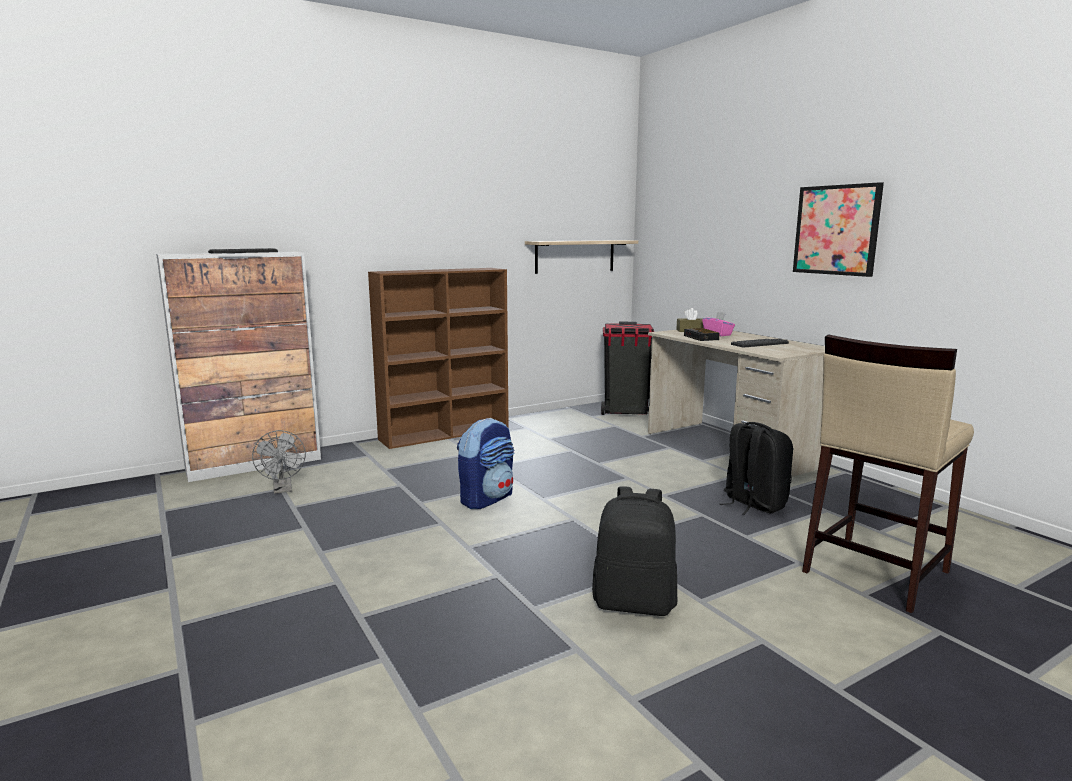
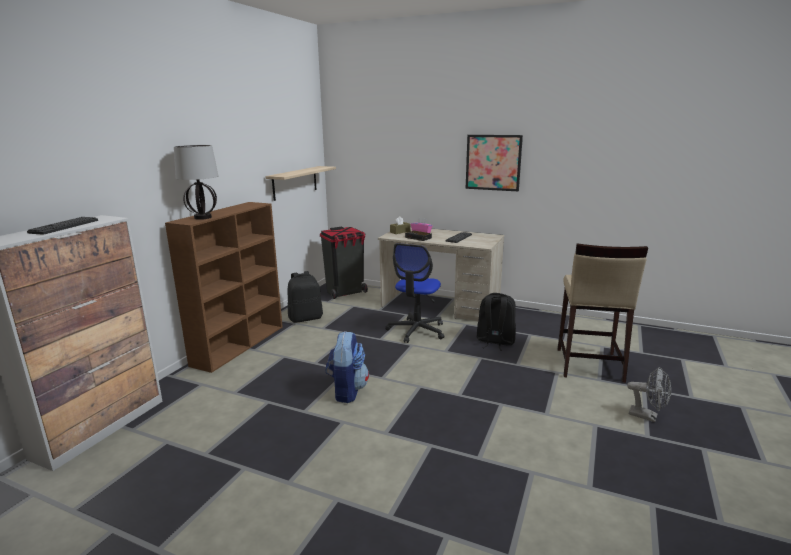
camera: 35 degrees left, 5 degrees up
(283, 489) = (170, 442): grey fan -> grey fan (647, 416)
(407, 271) = (202, 217): none -> table lamp
(634, 603) = (520, 429): black backpack -> black backpack (306, 318)
(657, 466) = (416, 331): none -> office chair

